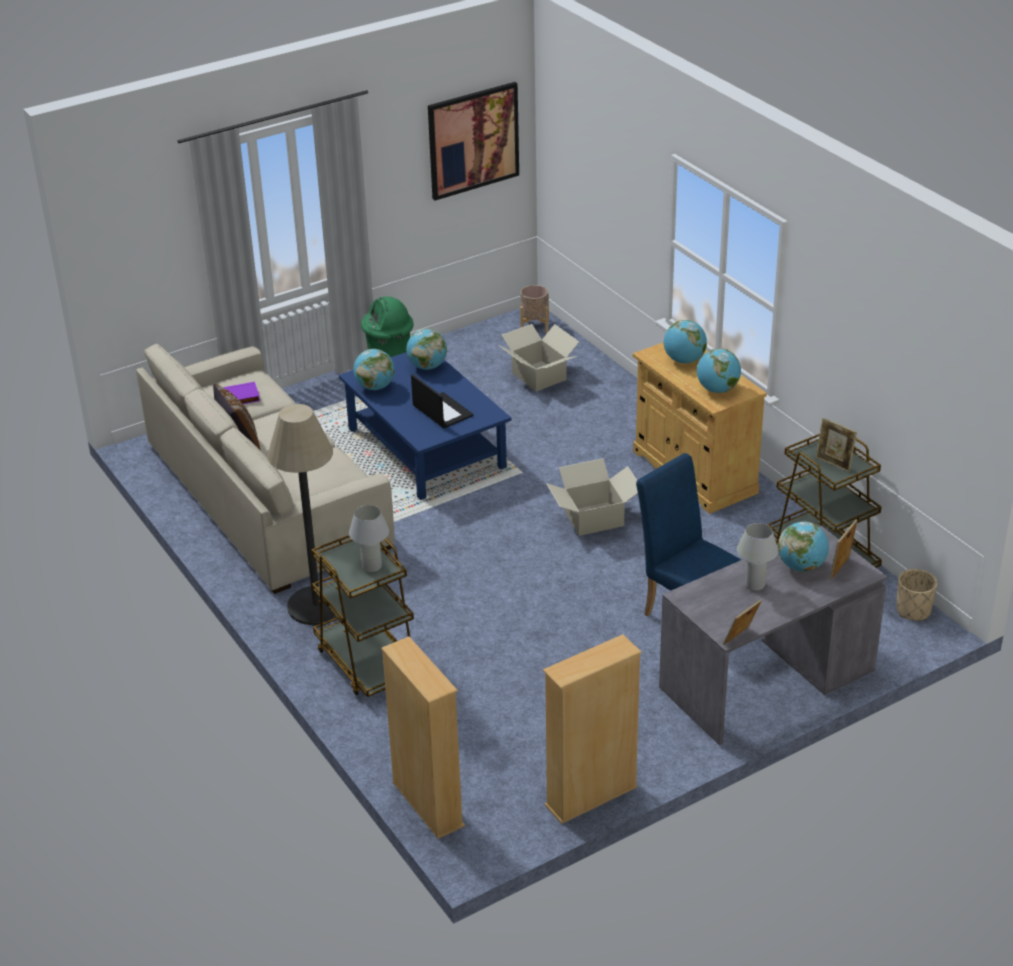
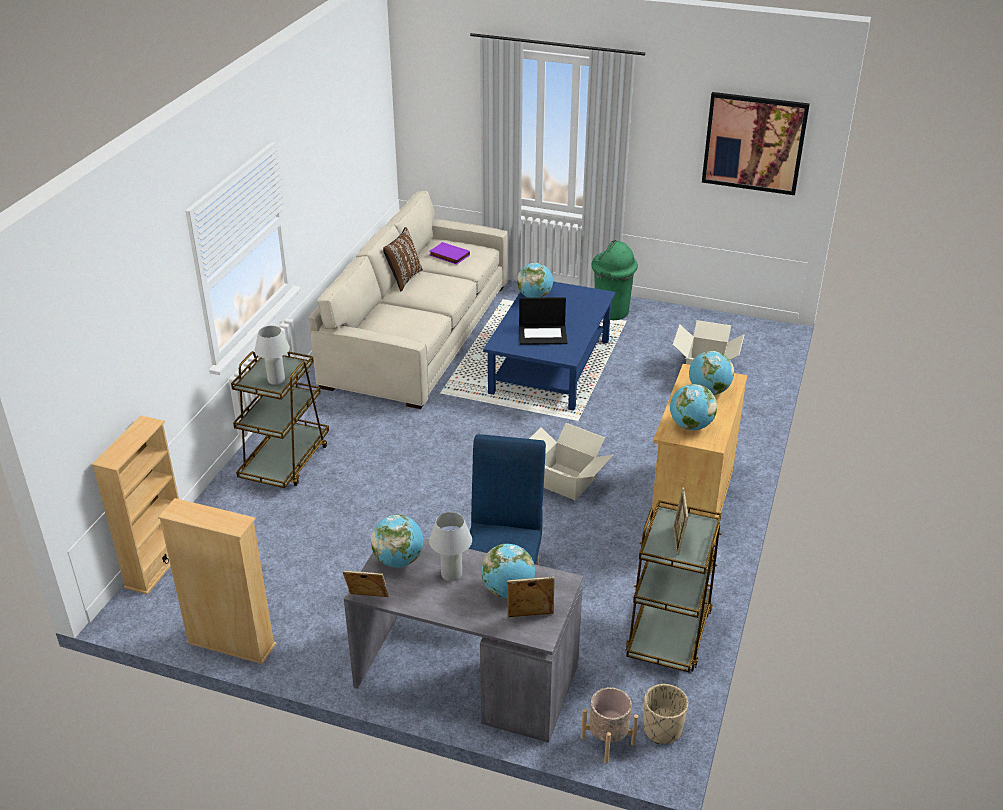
camera: 50 degrees right, 0 degrees up
(317, 605) = (324, 411): floor lamp -> none
(427, 366) = (588, 304): globe -> globe (398, 560)
(441, 411) = (543, 335): laptop -> laptop turned 75 degrees clockwise
(534, 326) = (763, 337): beige planter -> beige planter (608, 740)

